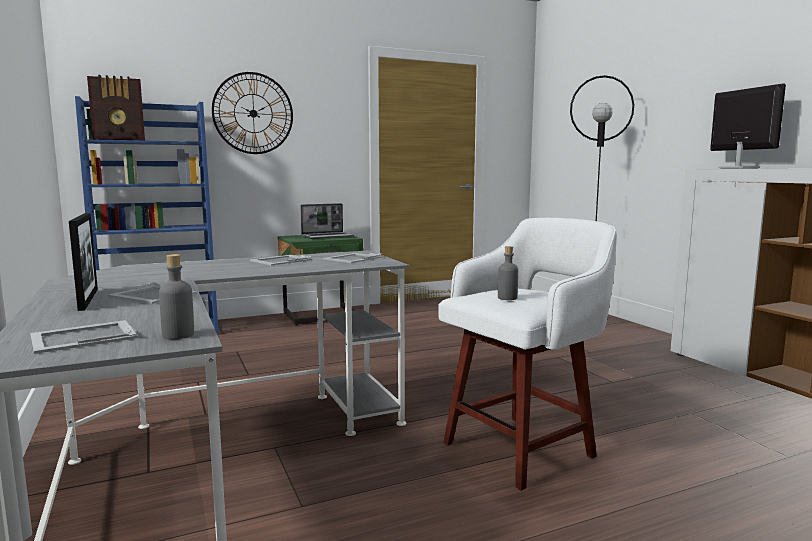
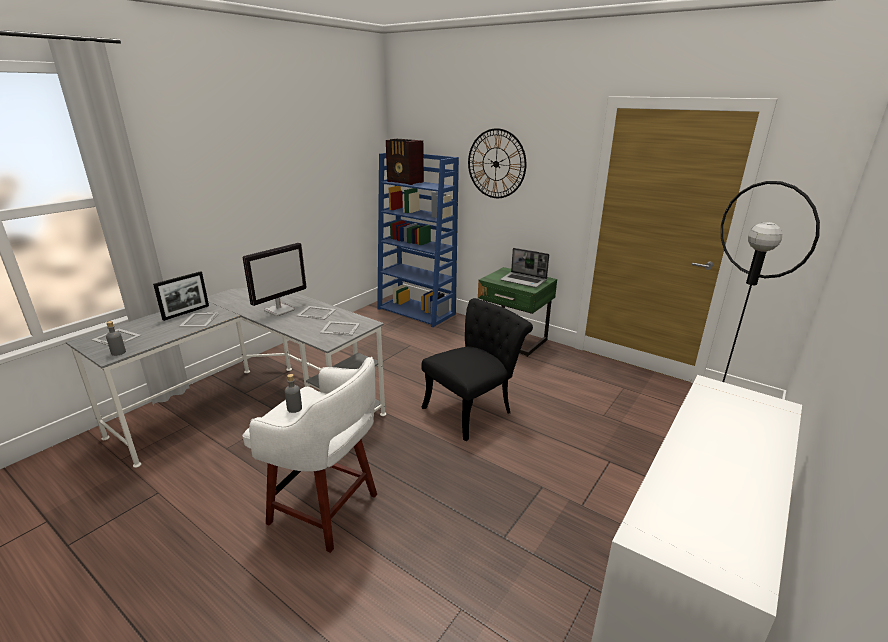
camera: 60 degrees right, 15 degrees up
(416, 353) = (473, 409): none -> black chair
(738, 168) = (757, 415): monitor -> monitor (280, 310)

